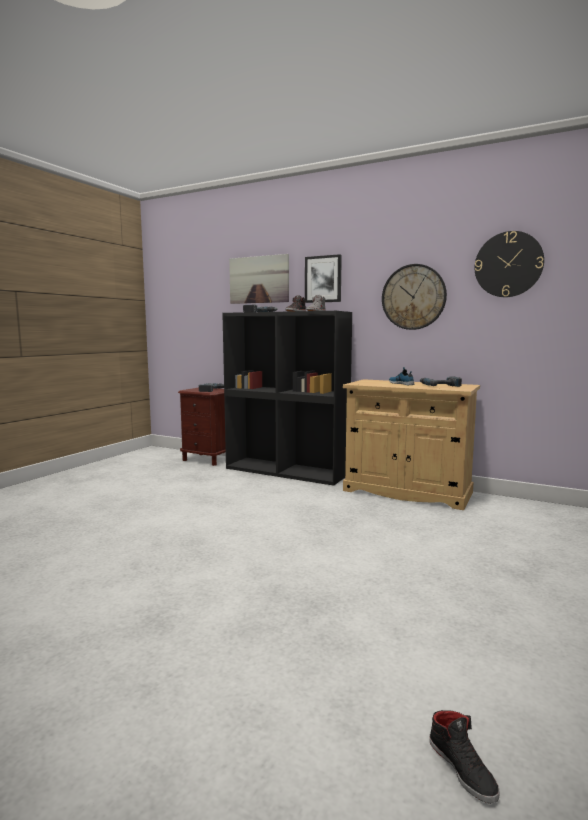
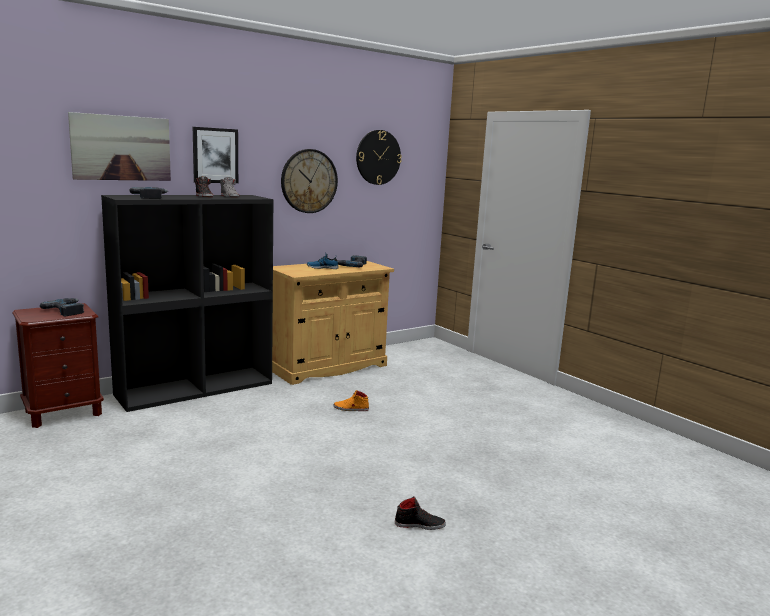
camera: 65 degrees left, 5 degrees up
(328, 520) = (351, 408): none -> orange shoe
(462, 768) = (636, 460): black shoe -> black shoe (419, 524)

